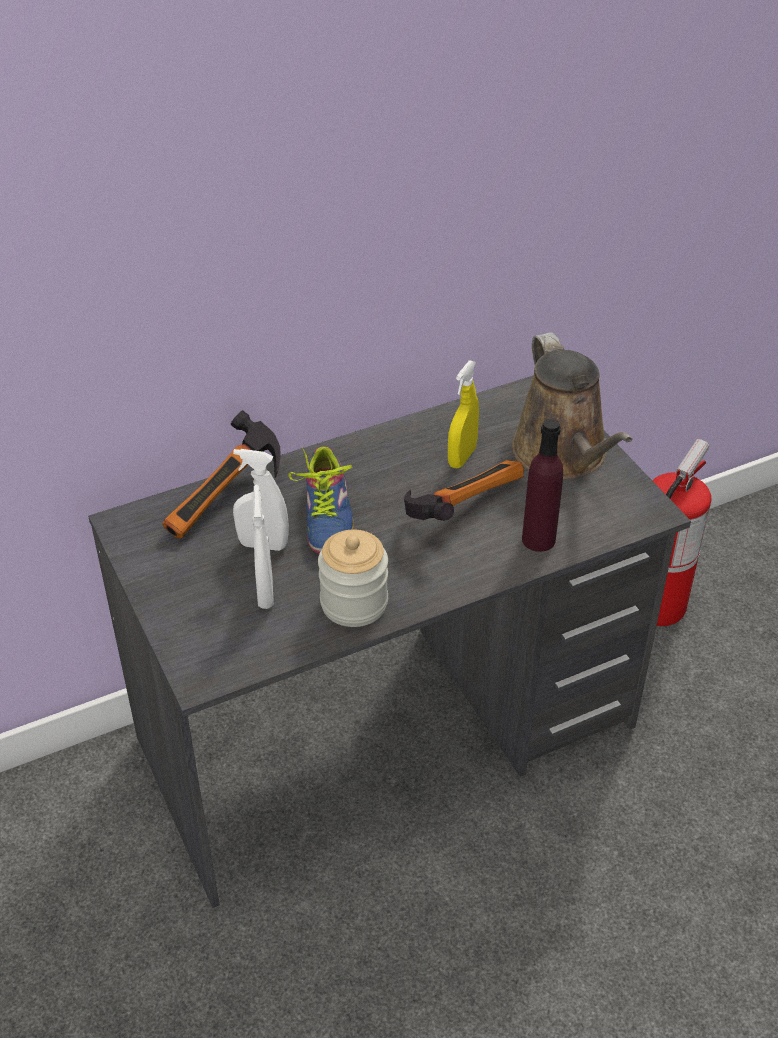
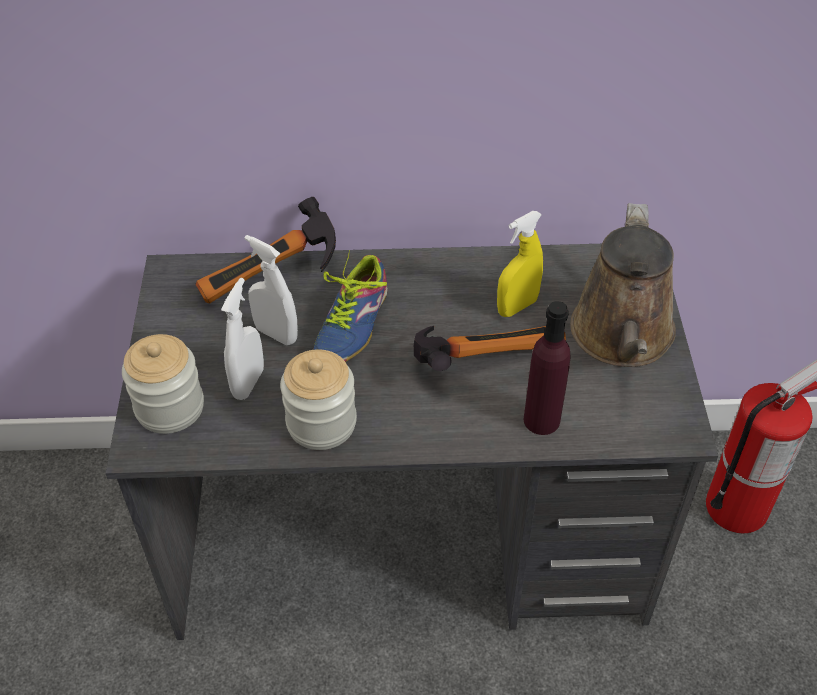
camera: 25 degrees right, 5 degrees up
(205, 636) = (170, 407): none -> jar

